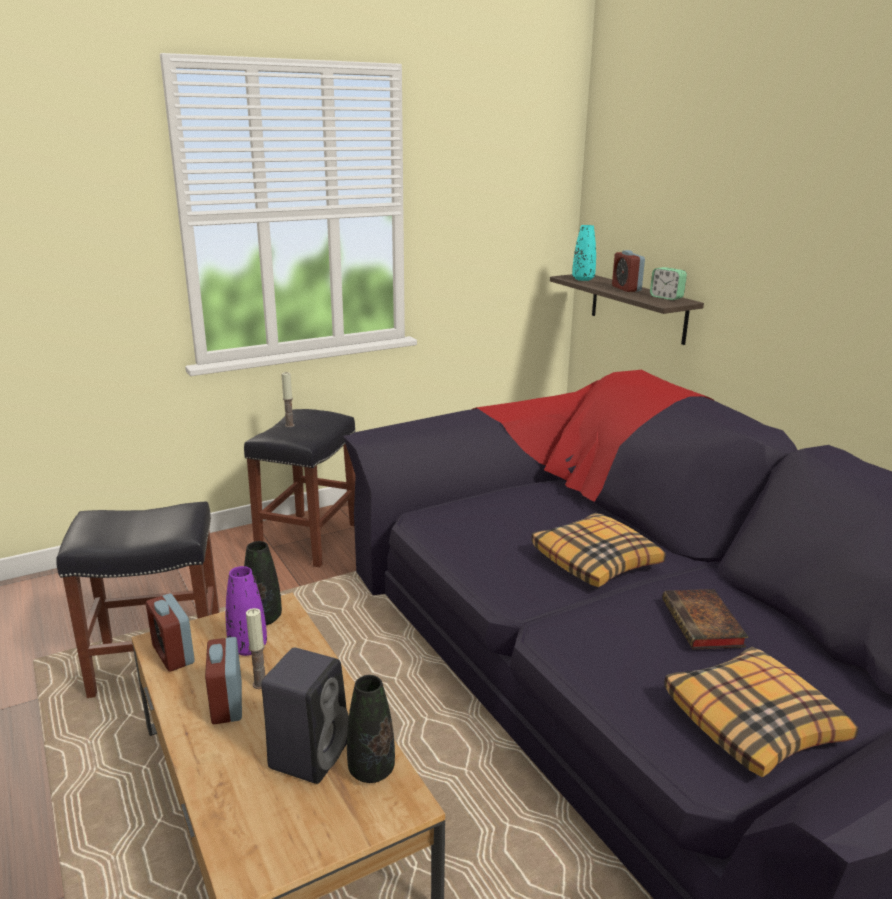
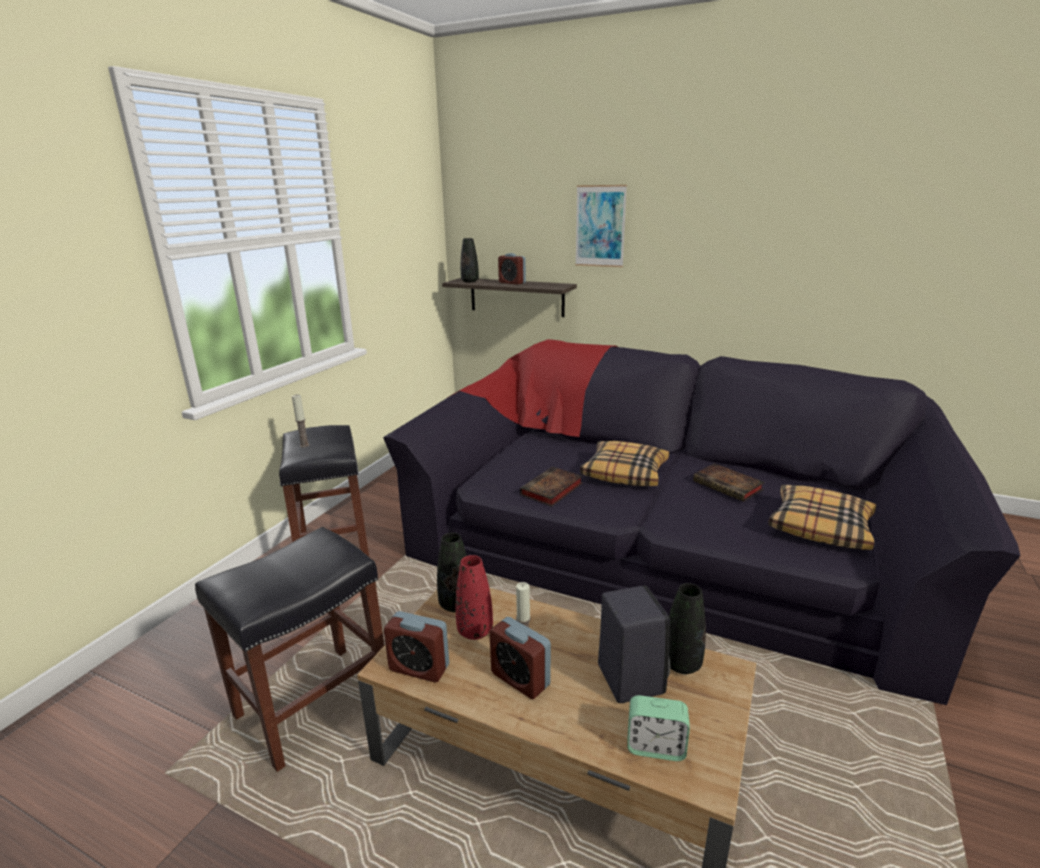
camera: 35 degrees left, 0 degrees up
(248, 647) = (475, 631): purple vase -> red vase
(484, 549) = (551, 490): none -> book
(583, 279) = (470, 281): turquoise vase -> black vase
(666, 297) = (549, 284): alarm clock -> alarm clock (655, 747)
(740, 228) = (600, 226): none -> picture

